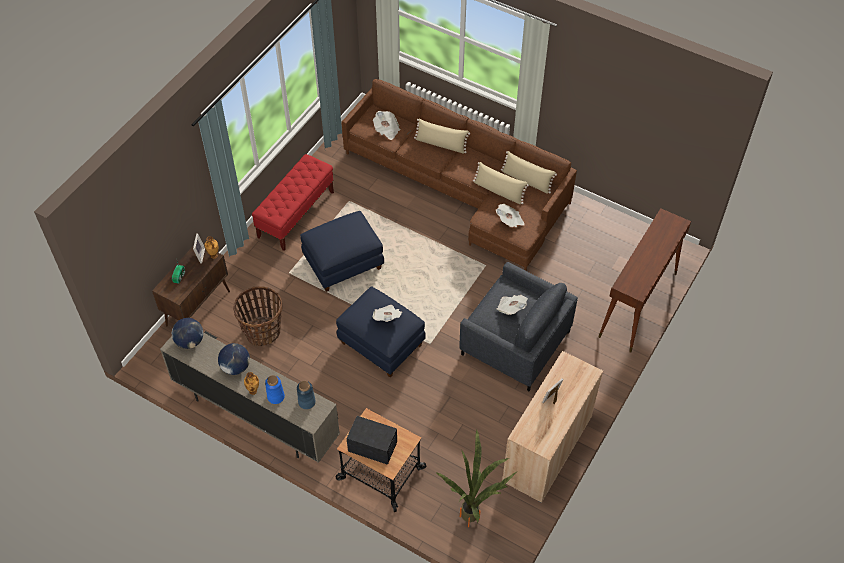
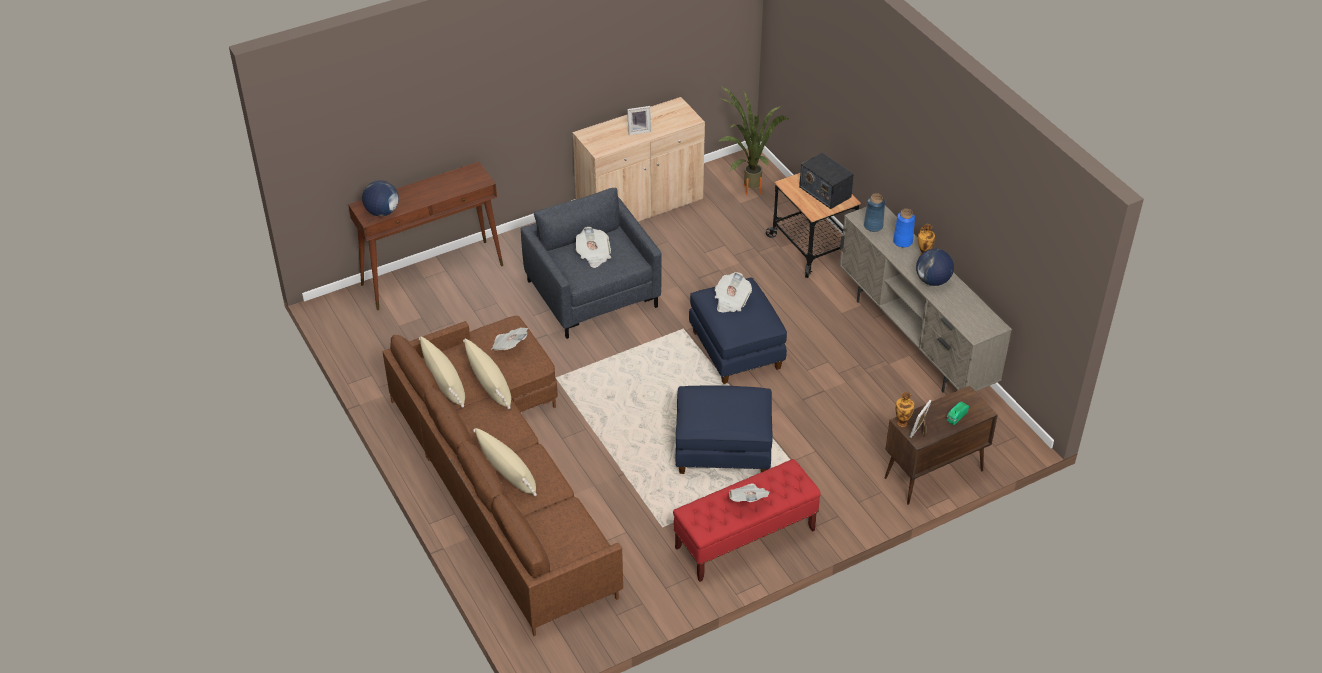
camera: 150 degrees left, 10 degrees down
(190, 341) = (973, 323): globe -> globe (382, 212)
(262, 331) = (865, 416): basket -> none
(386, 130) = (563, 525): newspaper -> newspaper (748, 500)

